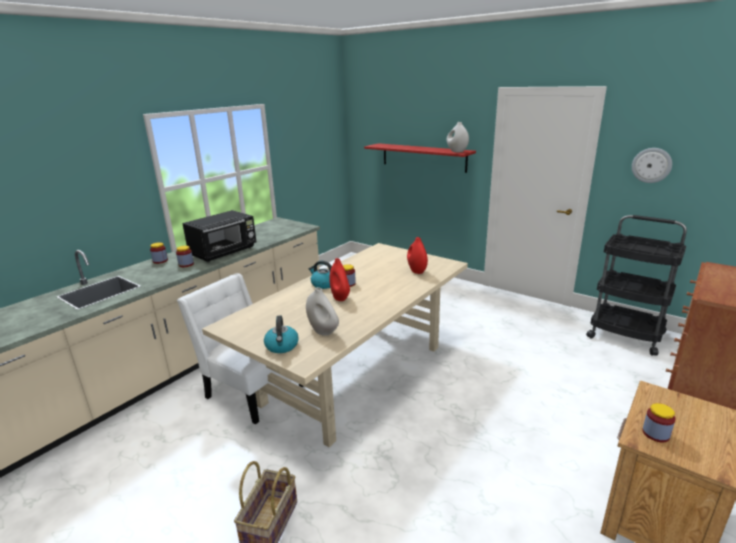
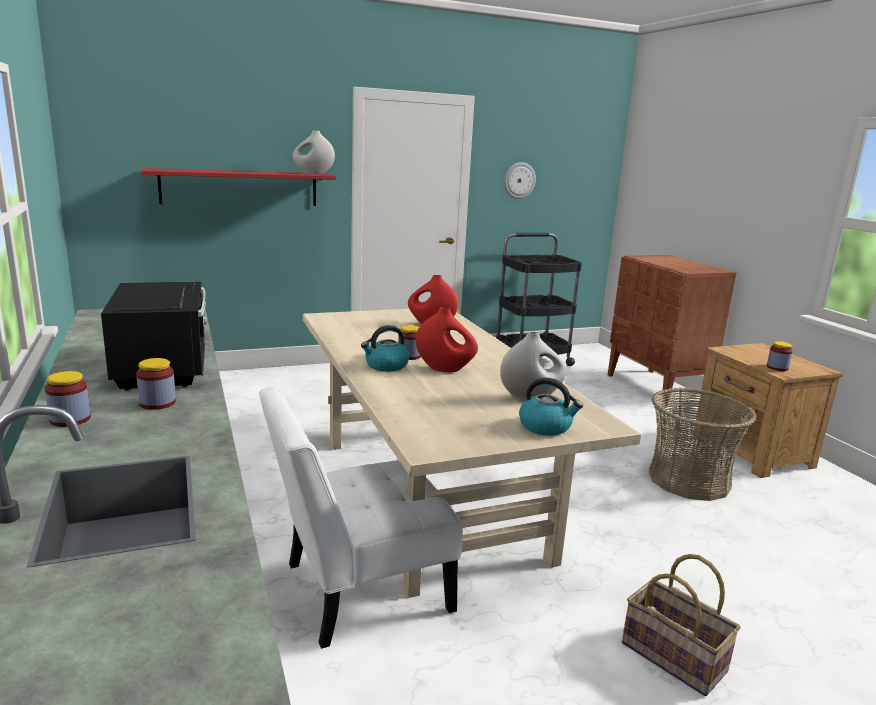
camera: 60 degrees left, 5 degrees down
(524, 481) = (689, 480): none -> basket

